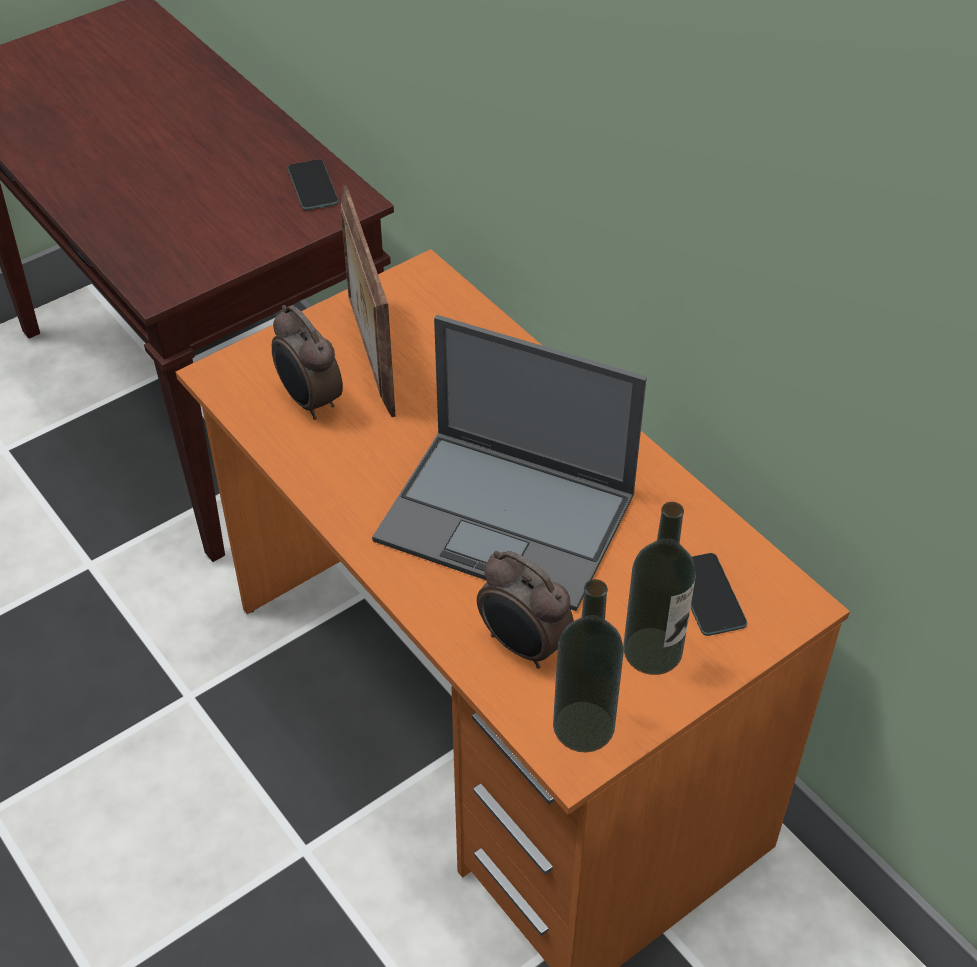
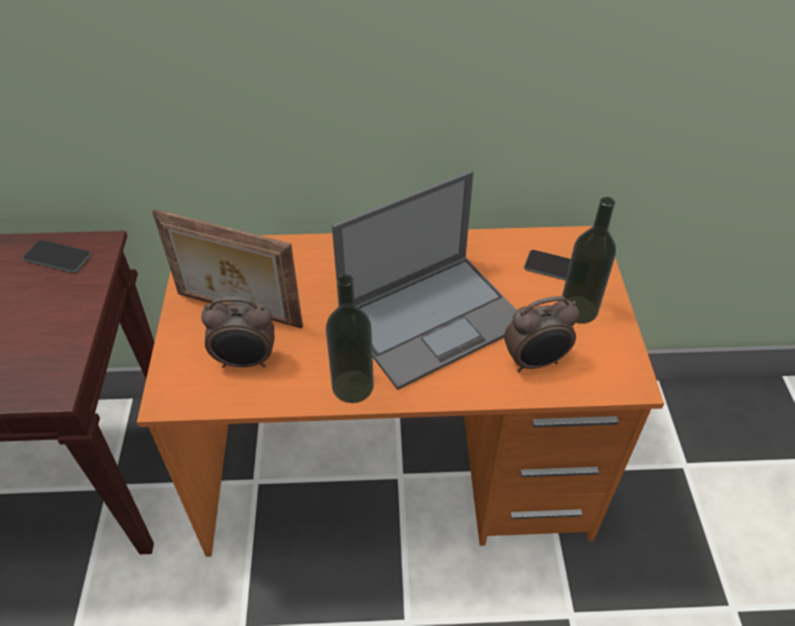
camera: 55 degrees left, 0 degrees up
(583, 726) = (611, 366): bottle -> bottle (352, 386)

